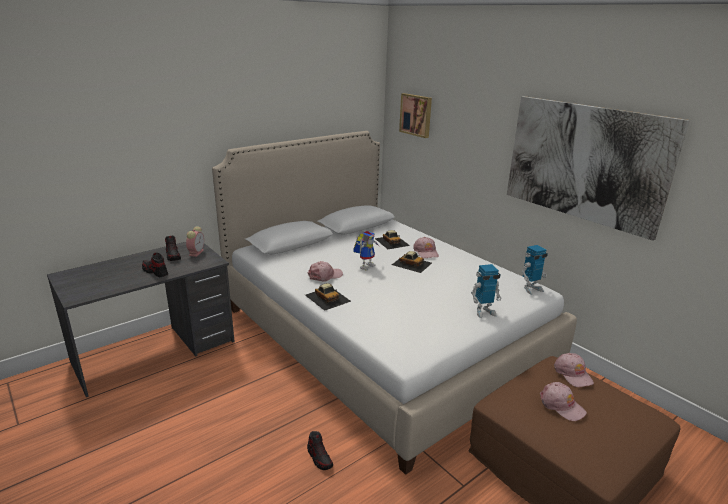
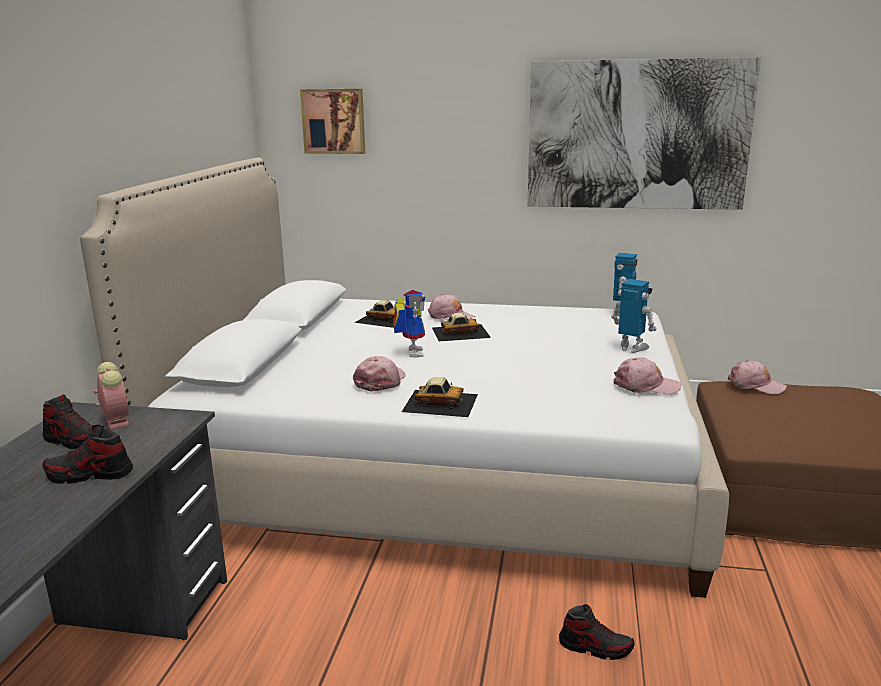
camera: 40 degrees left, 5 degrees down
(483, 312) = (631, 348): toy robot -> toy robot turned 90 degrees counterclockwise
(561, 405) = (800, 414): pink cap -> pink cap (646, 386)

